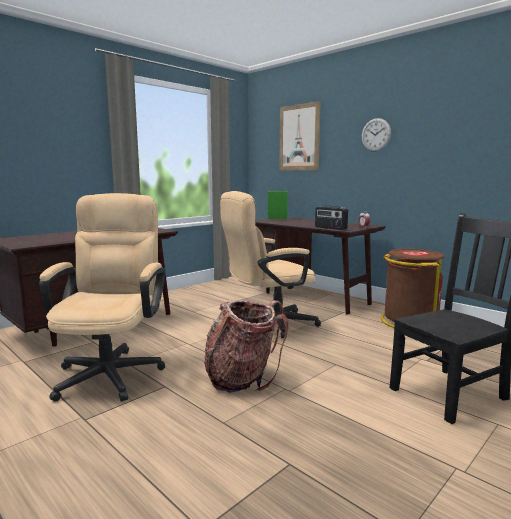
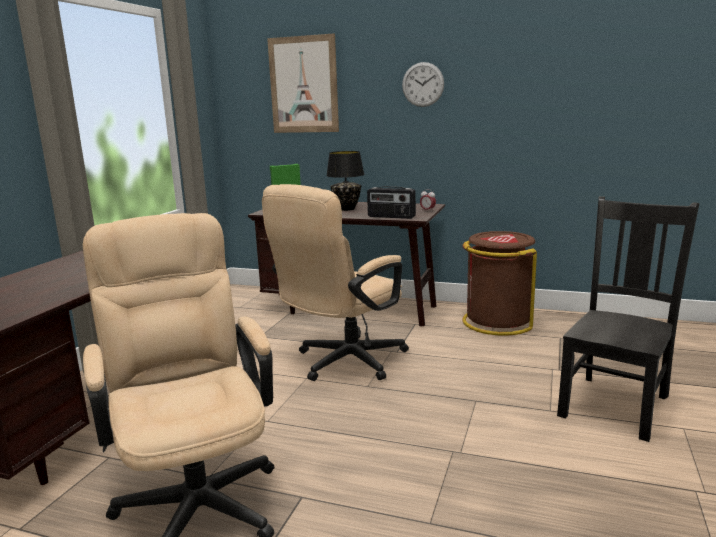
camera: 25 degrees left, 5 degrees up
(242, 378) = (390, 452): backpack -> none
(310, 223) = (347, 209): none -> black table lamp

